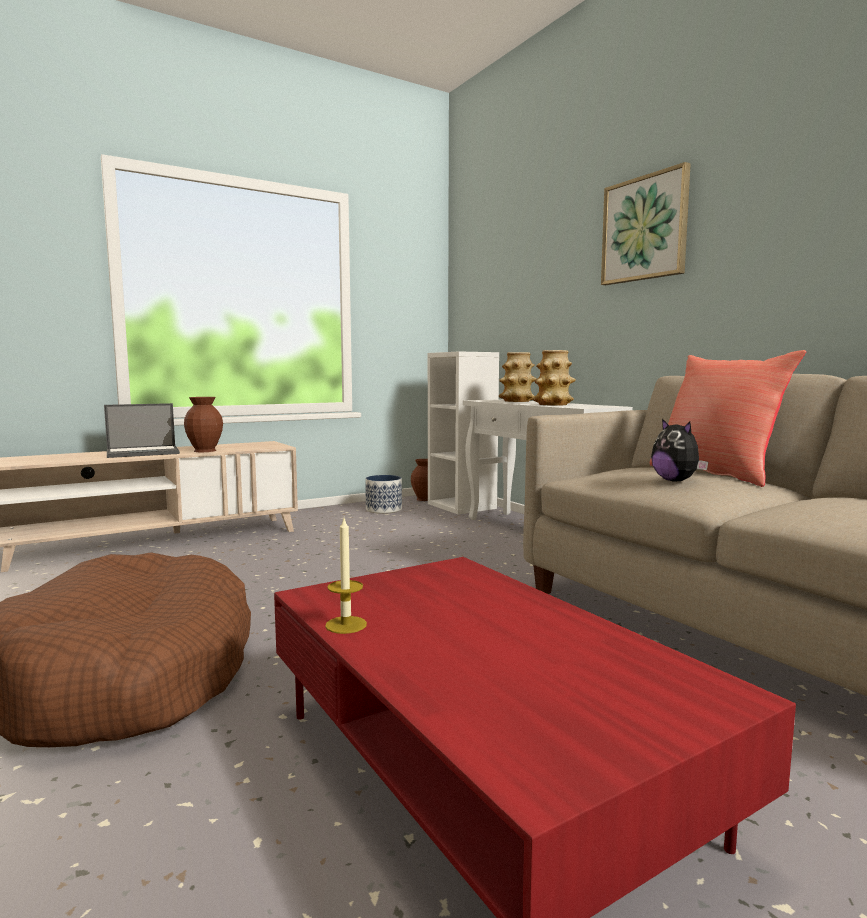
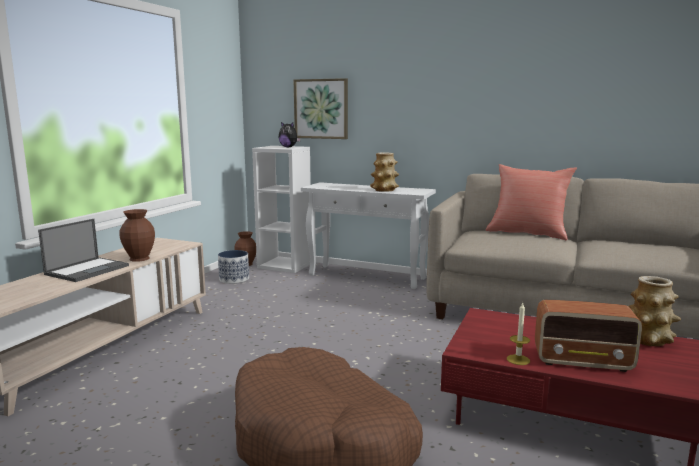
camera: 35 degrees left, 5 degrees up
(436, 658) = (583, 361): none -> radio
(517, 401) = (342, 186): vase -> vase (648, 340)
(645, 229) = (439, 74): picture -> picture (321, 109)
(676, 481) = (532, 243): plush toy -> plush toy (289, 147)

